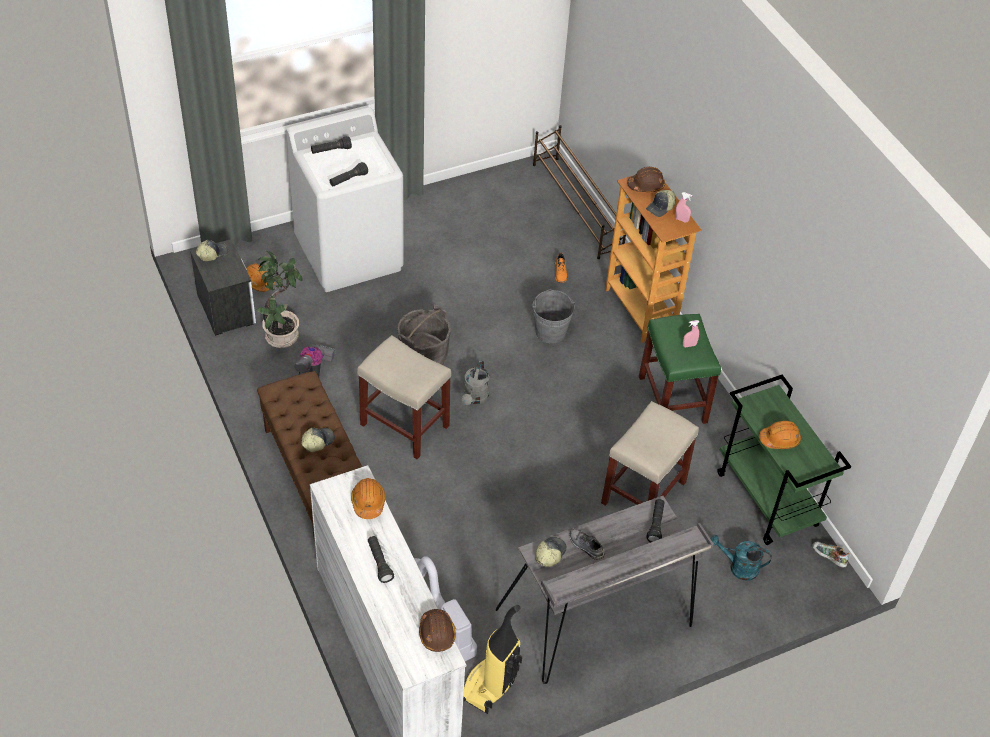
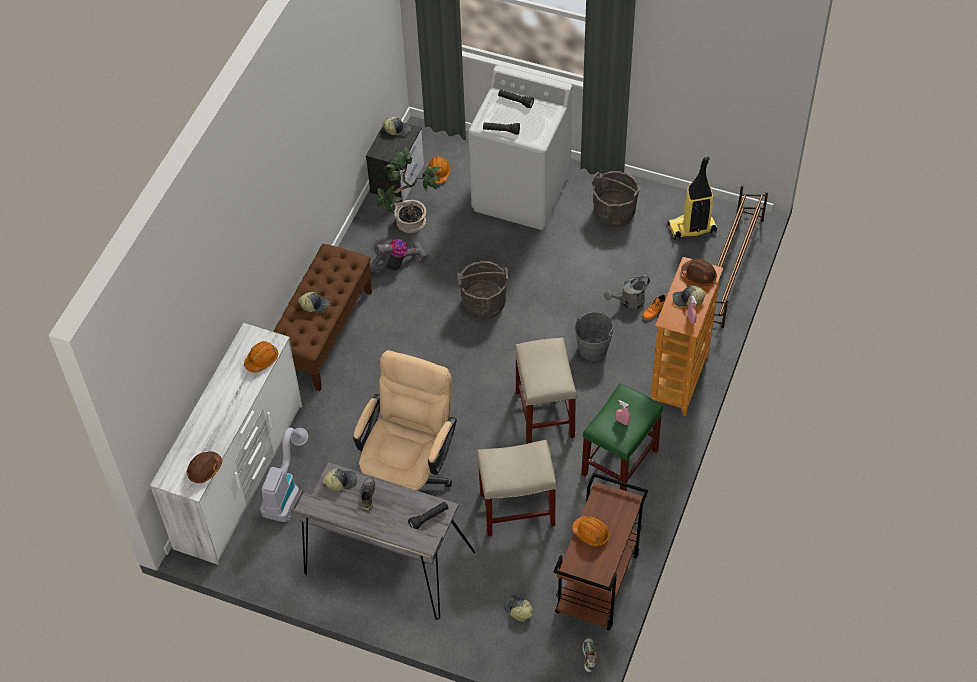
camera: 50 degrees right, 5 degrees up
(379, 562) = (224, 402): black flashlight -> none
(403, 425) = (416, 340): beige stool -> beige stool (544, 413)
(442, 221) = (614, 212): none -> grey bucket
(475, 398) = (484, 357): grey watering can -> grey watering can (628, 302)
(490, 685) = (273, 547): vacuum cleaner -> vacuum cleaner (691, 229)
(529, 534) = (409, 475): none -> beige office chair
(738, 567) = (518, 610): turquoise watering can -> cap
(768, 500) = (598, 584): green cart -> brown cart

